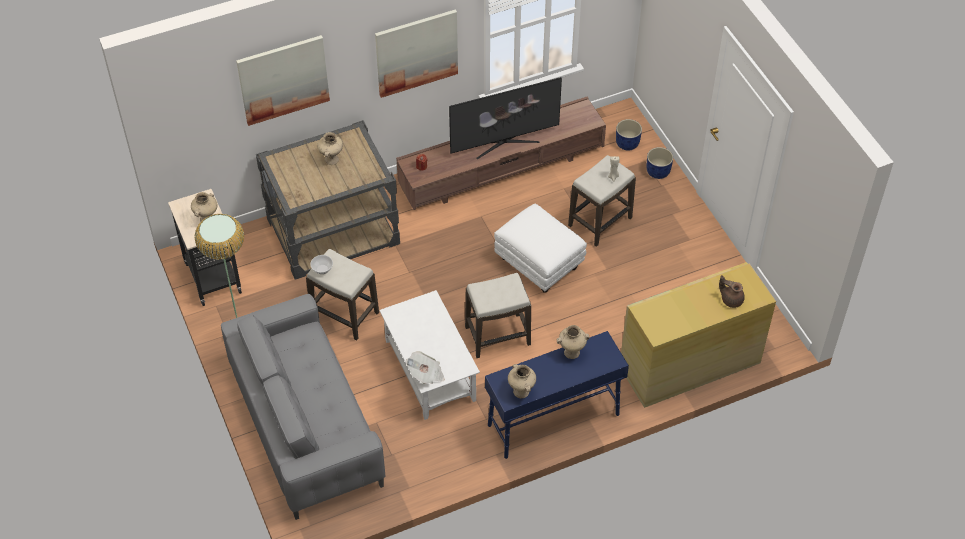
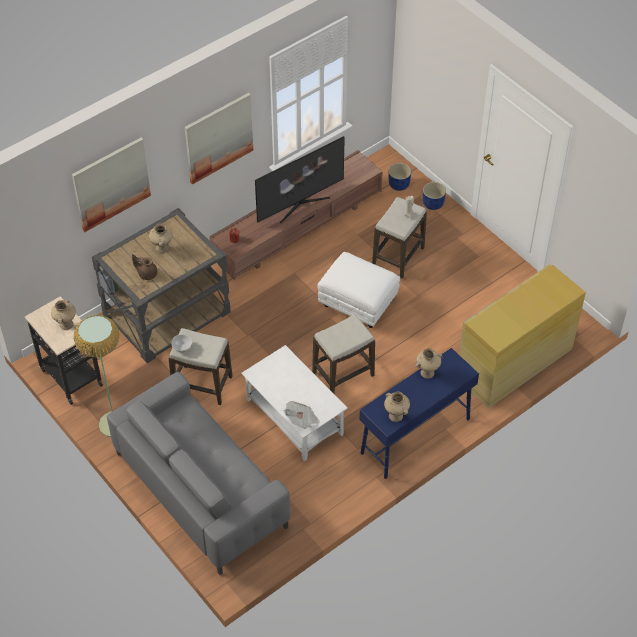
camera: 15 degrees left, 0 degrees up
(731, 299) = (548, 298): brown teapot -> brown teapot (147, 273)

